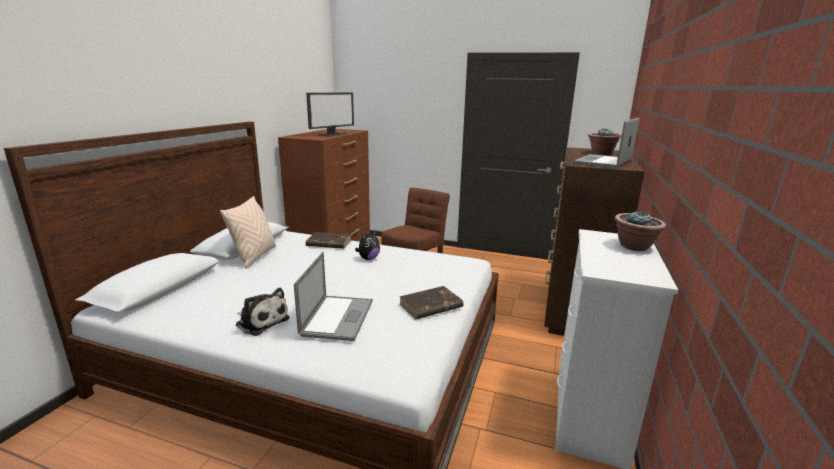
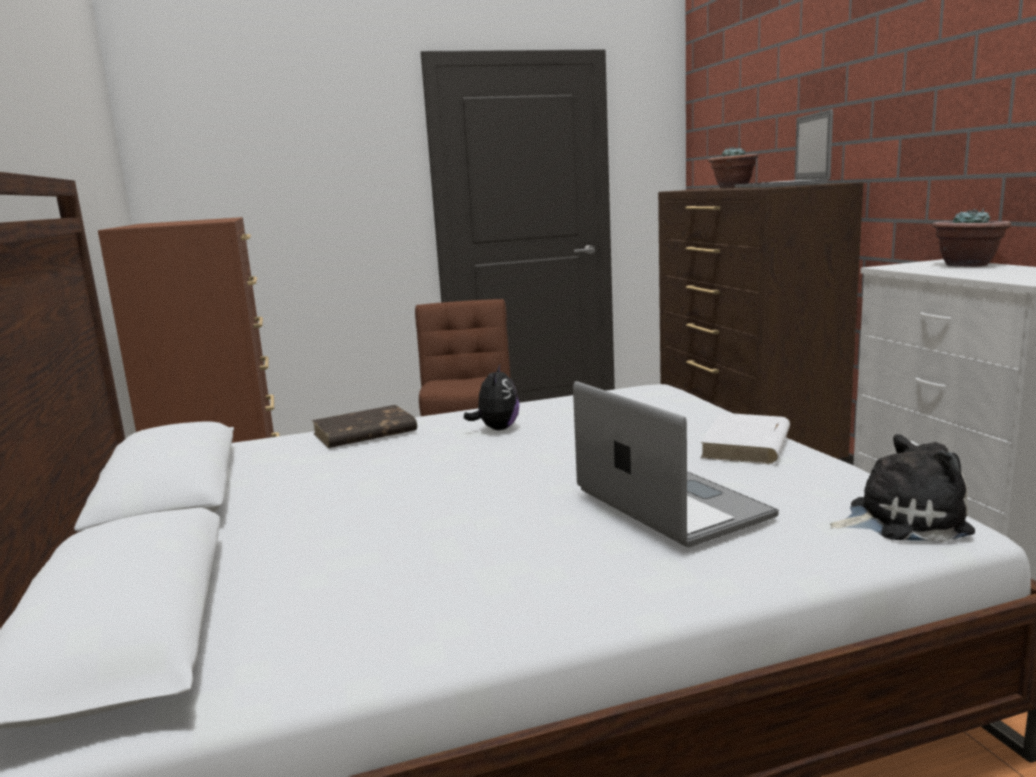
camera: 35 degrees left, 5 degrees down
(254, 256) = (249, 496): beige pillow -> none
(261, 321) = (547, 567): plush toy -> plush toy (900, 519)
(332, 134) = (207, 220): monitor -> none
(430, 306) = (746, 445): brown book -> white book

